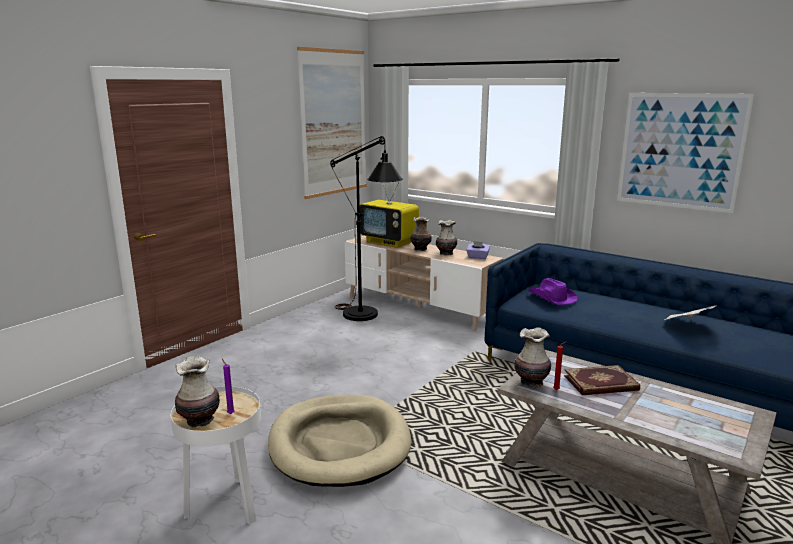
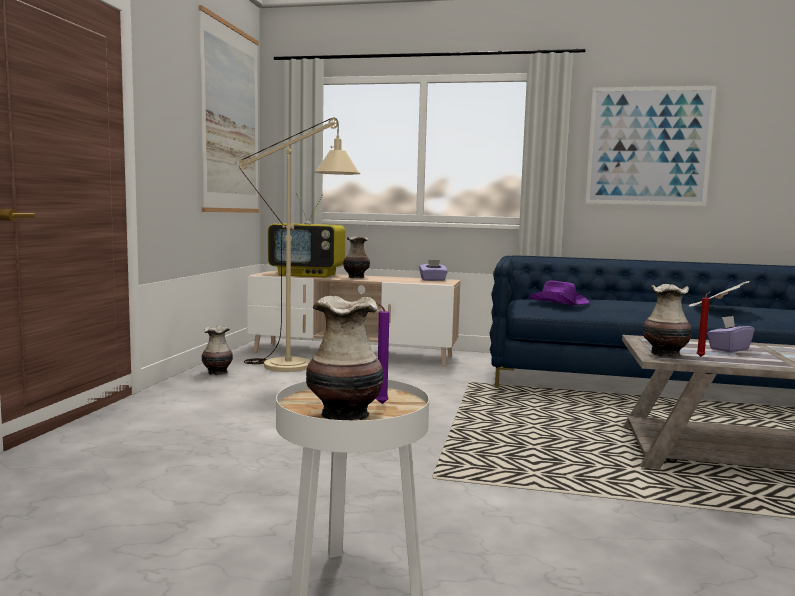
camera: 25 degrees left, 10 degrees down
(339, 444) = (428, 486): beige dog bed -> none
(366, 317) = (300, 367): black floor lamp -> beige floor lamp
(446, 253) = (392, 279): vase -> vase (218, 373)
(601, 384) = (728, 349): book -> purple tissue box

